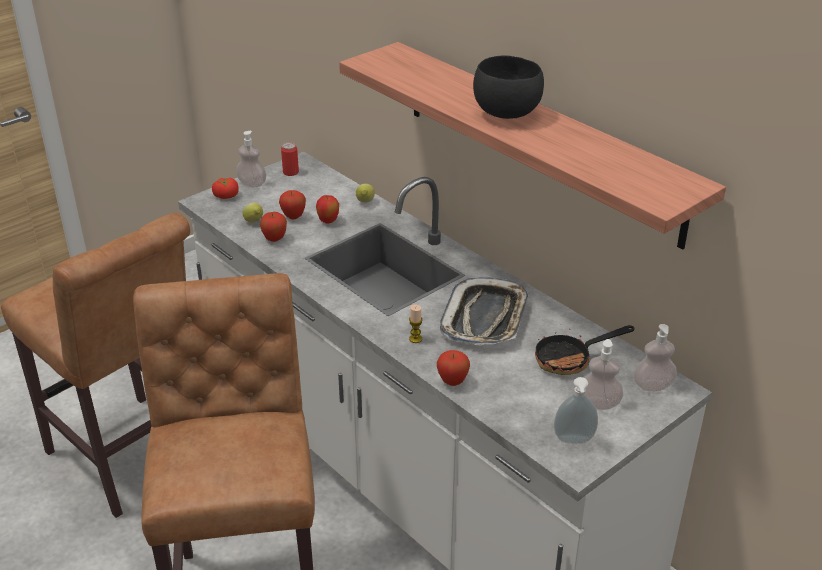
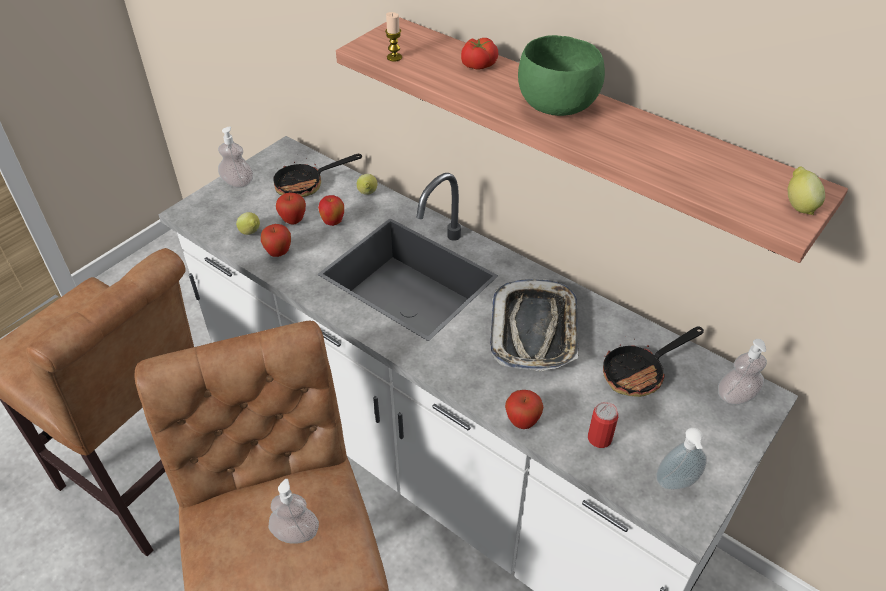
camera: 10 degrees left, 10 degrees up
(226, 195) = (211, 201): tomato -> tomato (478, 64)
(290, 172) = (277, 163): can -> can (599, 438)
(312, 190) = (306, 184): none -> frying pan
(415, 339) = (466, 368): candle -> candle (394, 57)
(505, 113) = (555, 106): black bowl -> green bowl
(599, 403) = (687, 428): soap dispenser -> soap dispenser (296, 533)
(676, 193) = (798, 206): none -> lemon

